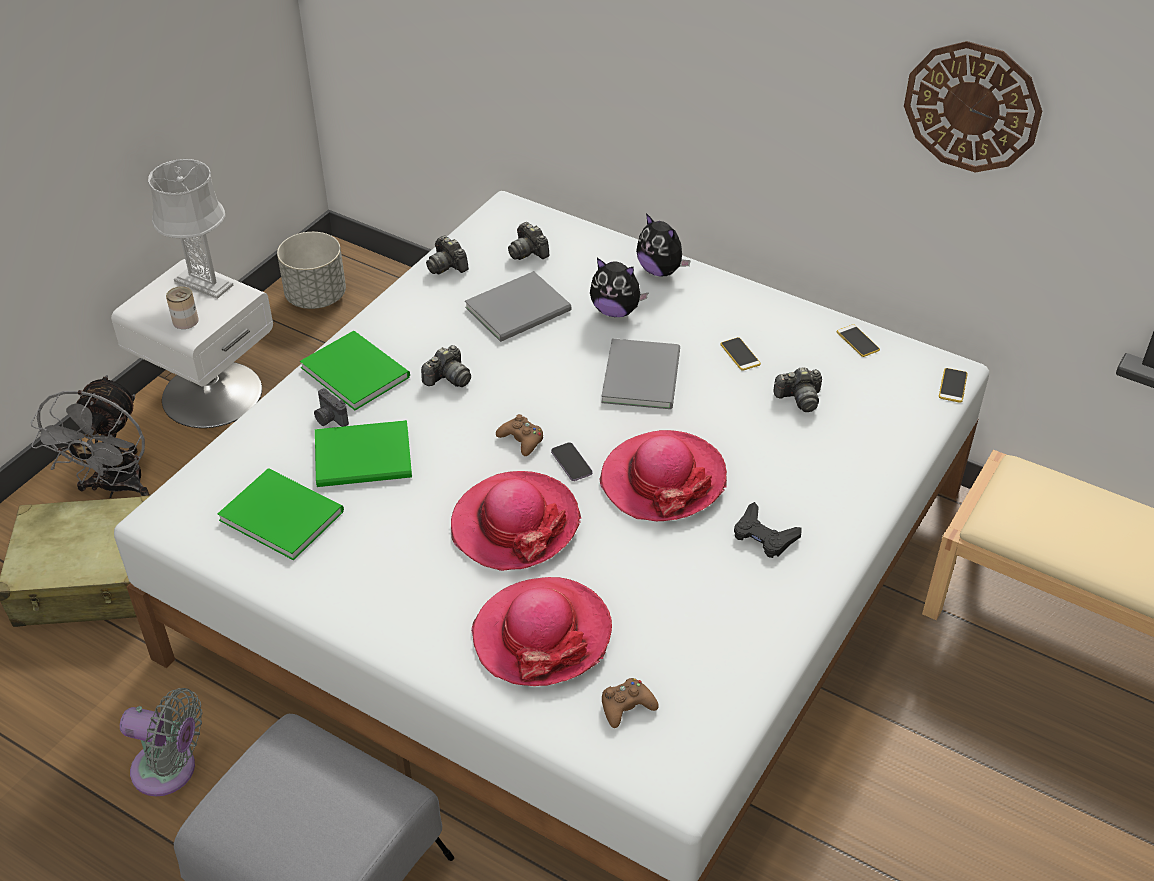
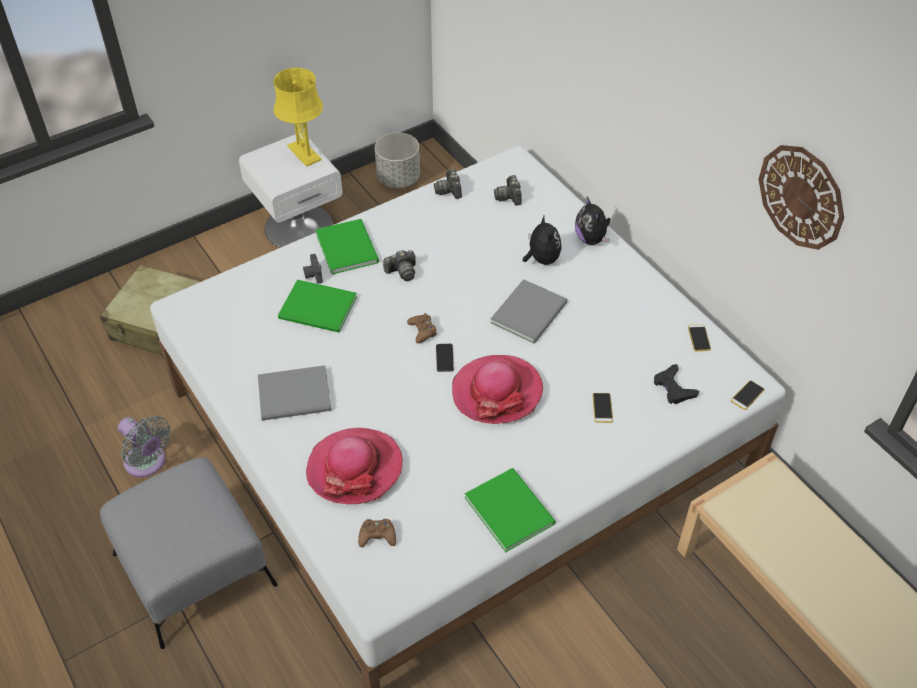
camera: 25 degrees right, 5 degrees up
(115, 488) = (210, 270): grey fan -> none
(185, 321) = (279, 176): can -> none
(204, 283) = (304, 153): grey table lamp -> yellow table lamp
(281, 513) = (248, 328): green book -> green book (509, 508)
(515, 524) = (383, 387): hat -> none
(521, 309) = (479, 238): grey book -> grey book (297, 396)
(615, 311) = (541, 259): plush toy -> plush toy turned 150 degrees counterclockwise
(740, 354) = (607, 320): phone -> phone (602, 408)
(764, 536) = (539, 456): black game controller -> black game controller (673, 388)
(799, 398) = (628, 366): camera -> none

